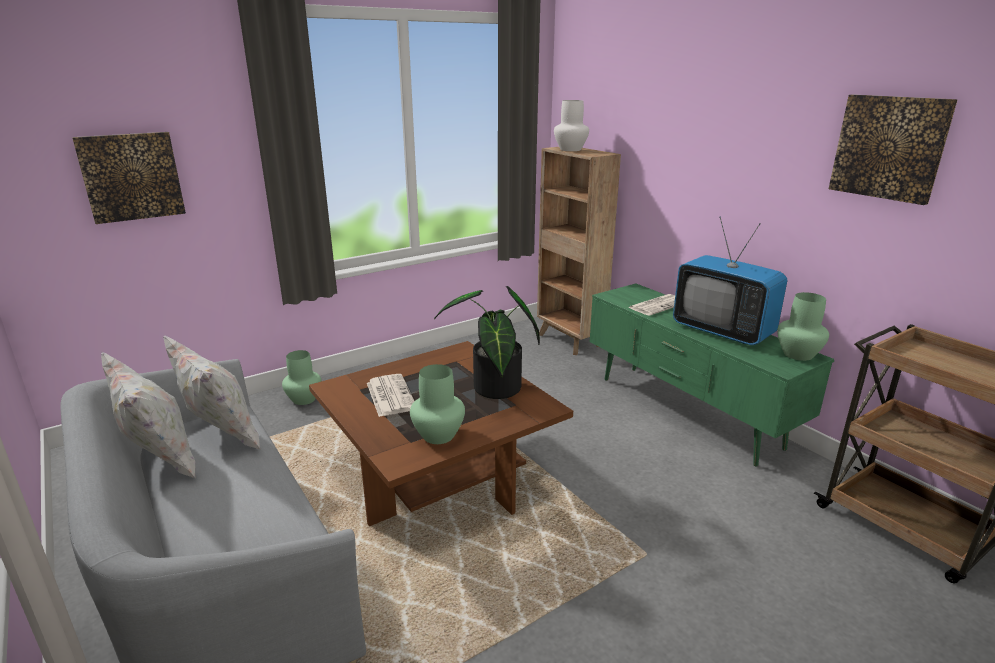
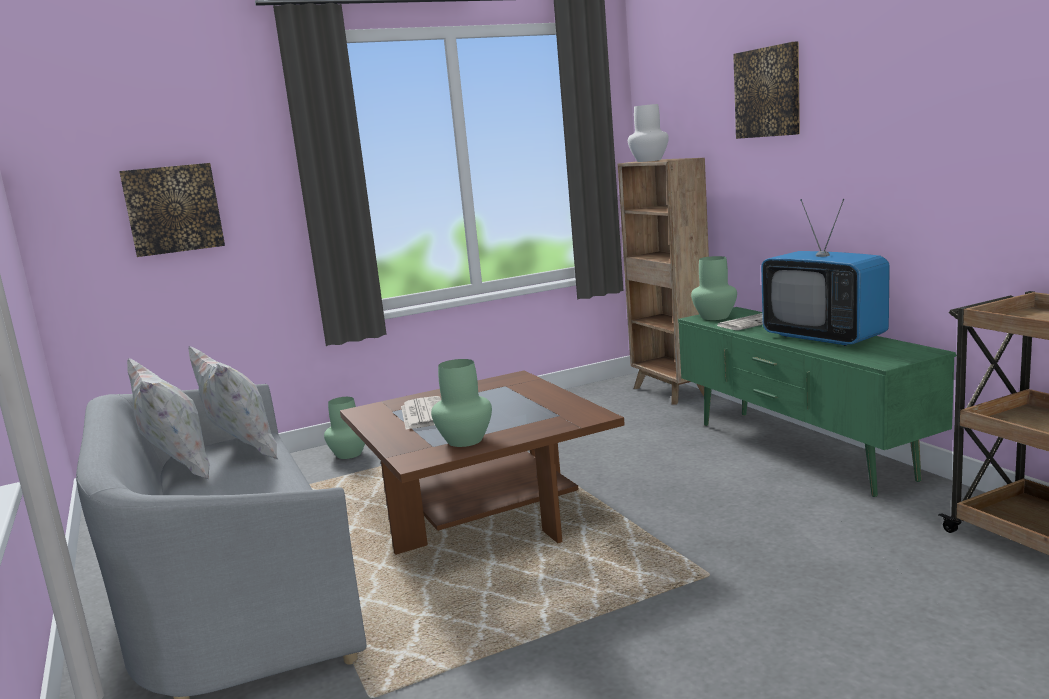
camera: 10 degrees right, 10 degrees down
(494, 391) = (539, 406): potted plant -> none
(797, 355) = (909, 351): green vase -> green vase (714, 317)
(889, 147) = (971, 89): picture -> picture (768, 92)

